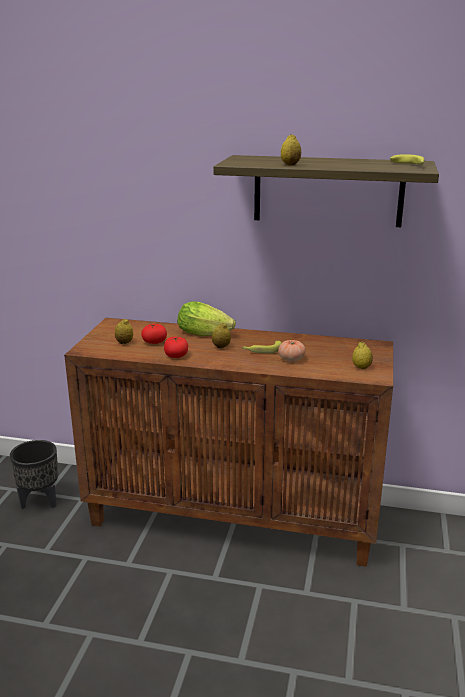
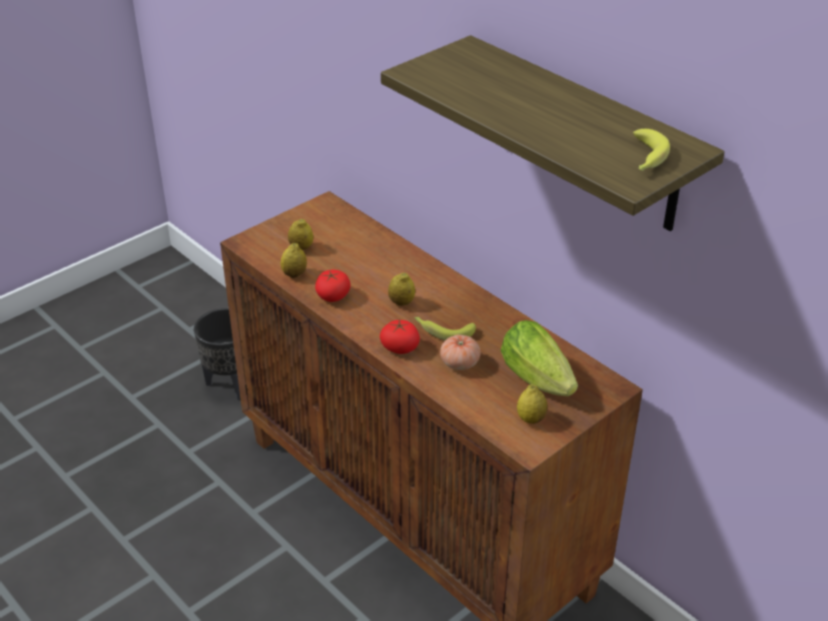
camera: 35 degrees right, 15 degrees up
(154, 342) = (335, 260): tomato -> tomato (400, 347)
(207, 334) = (411, 271): lettuce -> lettuce (540, 380)
(290, 165) = (479, 101): lemon -> lemon (294, 274)

